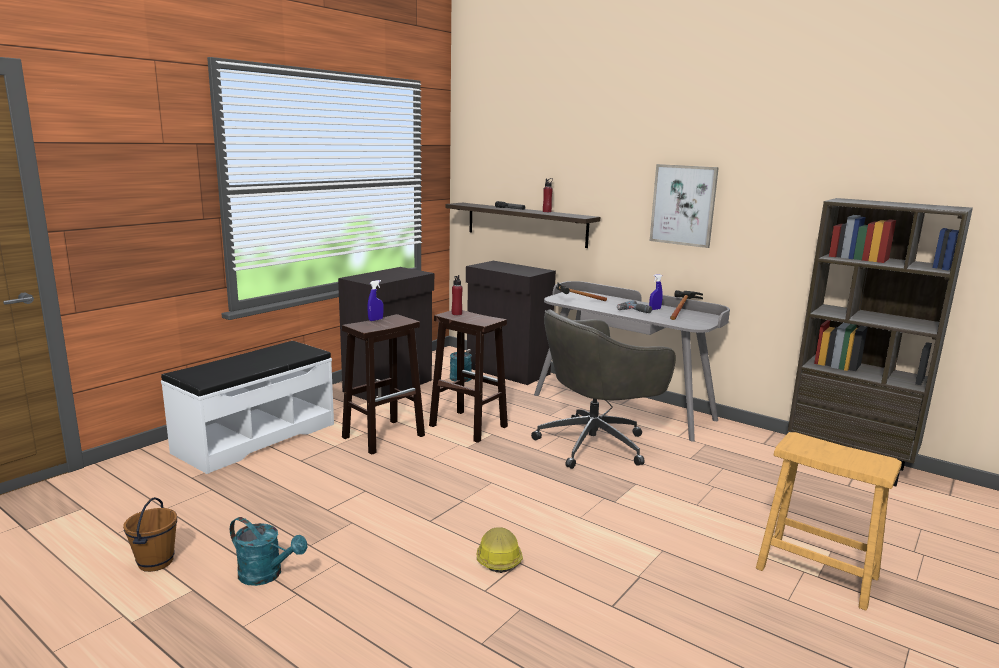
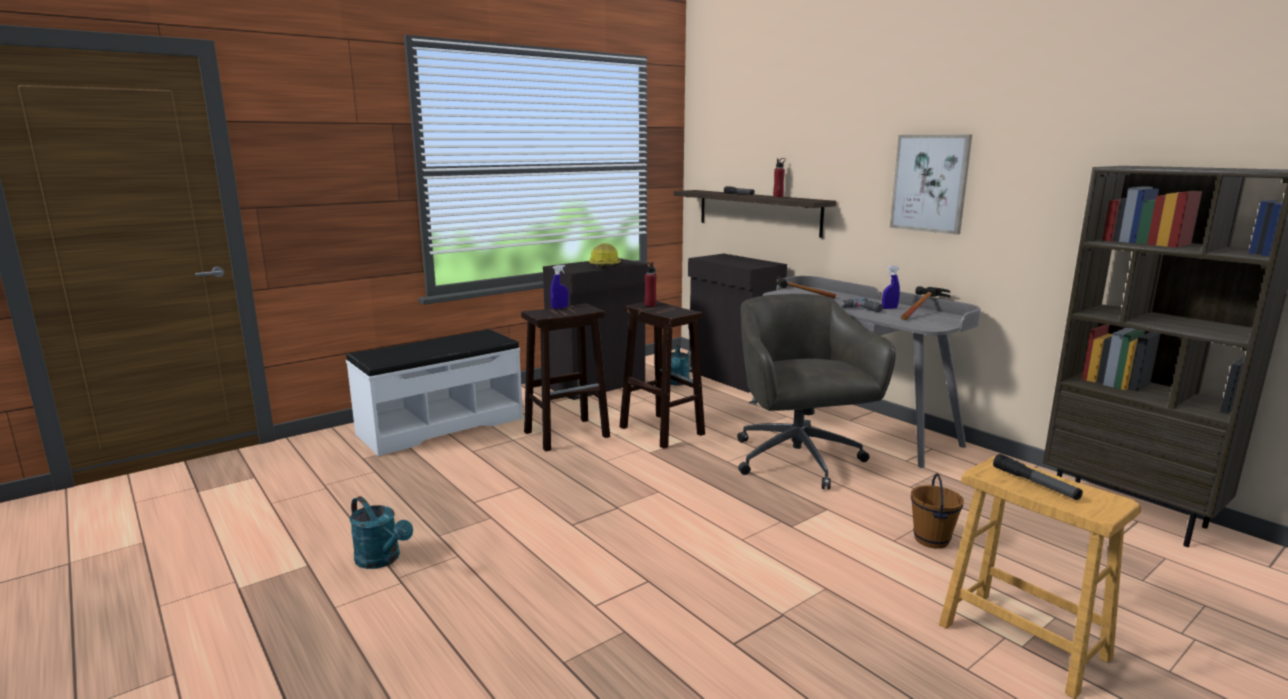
camera: 15 degrees right, 0 degrees up
(155, 562) = (289, 534): brown bucket -> brown bucket (930, 540)
(497, 557) = (626, 572): hard hat -> hard hat (605, 265)
(595, 444) = (798, 461): grey office chair -> grey office chair turned 90 degrees clockwise
(828, 452) = (1035, 483): none -> flashlight

